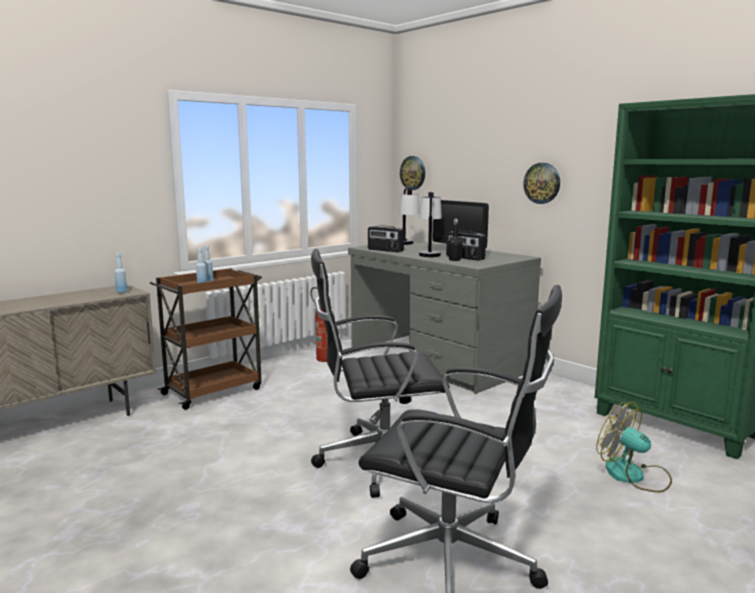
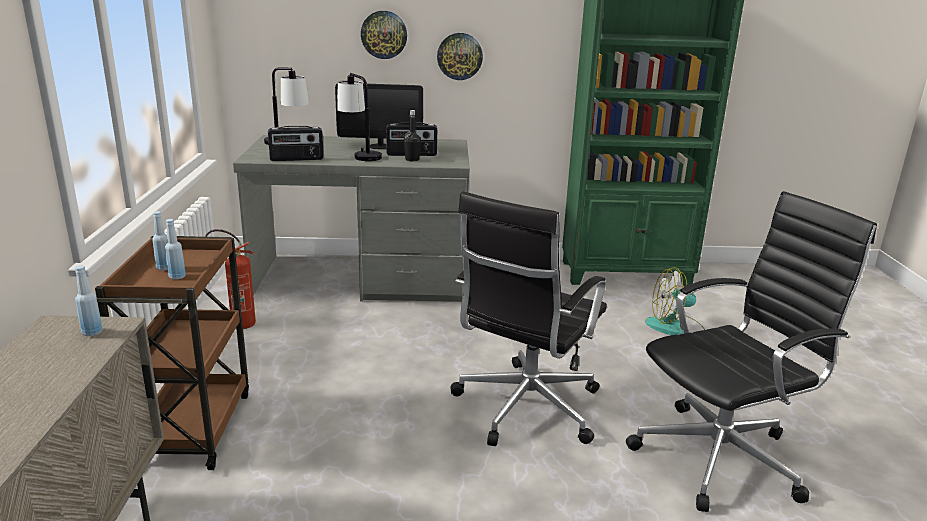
camera: 50 degrees left, 10 degrees up
(413, 173) = (253, 42): wall clock -> wall clock (384, 34)

